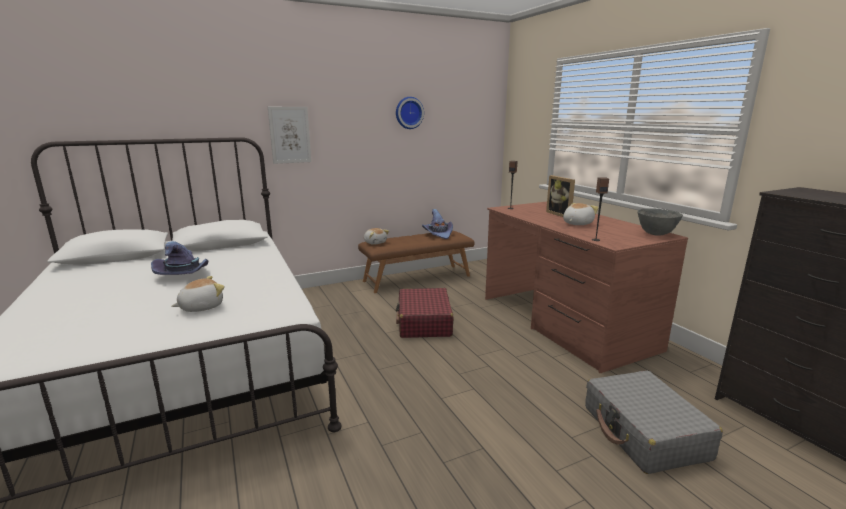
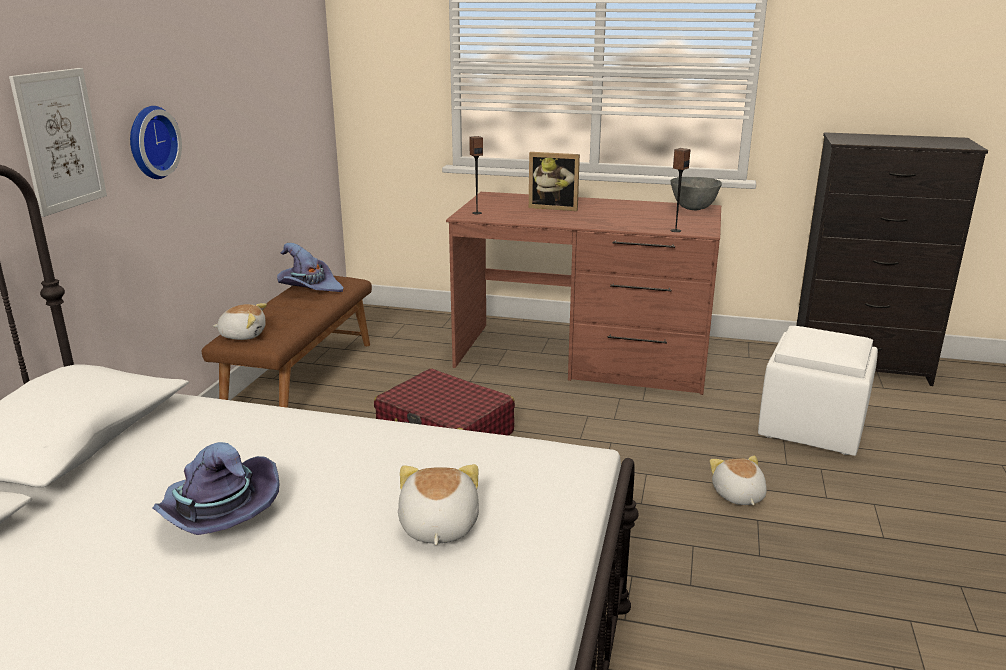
camera: 50 degrees left, 5 degrees up
(408, 113) = (226, 62): wall clock -> wall clock (150, 142)
(576, 223) = (603, 215): plush toy -> plush toy (737, 495)
(644, 432) = (812, 427): grey suitcase -> white ottoman

